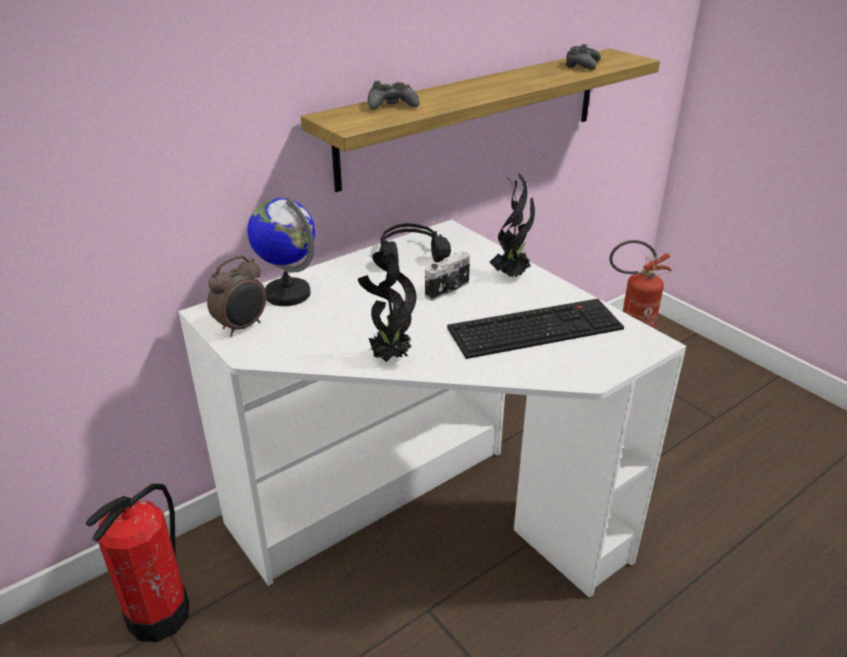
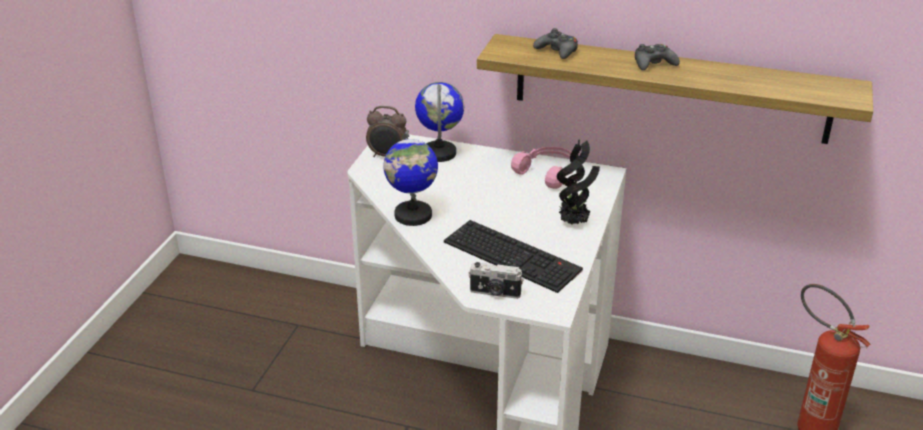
camera: 55 degrees right, 0 degrees up
(160, 614) = (303, 316): fire extinguisher -> none
(389, 358) = (412, 215): potted plant -> globe
(410, 254) = (548, 173): black headphones -> pink headphones
(448, 290) = (519, 205): camera -> camera (495, 293)
(582, 65) = (784, 83): black game controller -> black game controller (653, 63)

